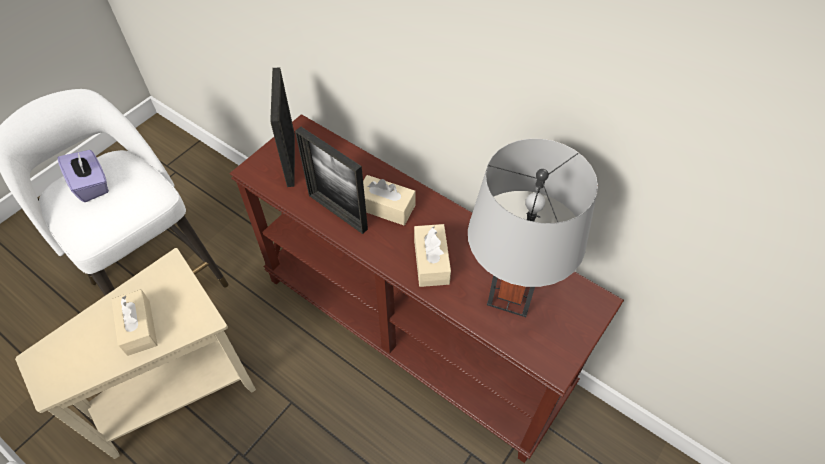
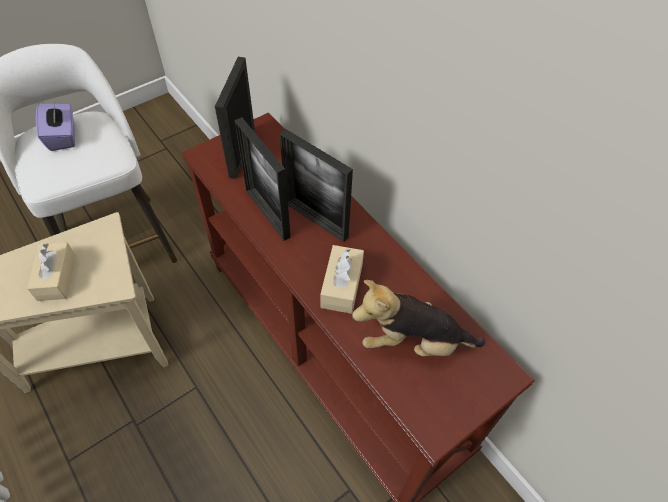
camera: 15 degrees right, 0 degrees up
(385, 207) = (316, 220): beige tissue box -> picture frame
(511, 295) = (412, 342): grey table lamp -> plush toy

